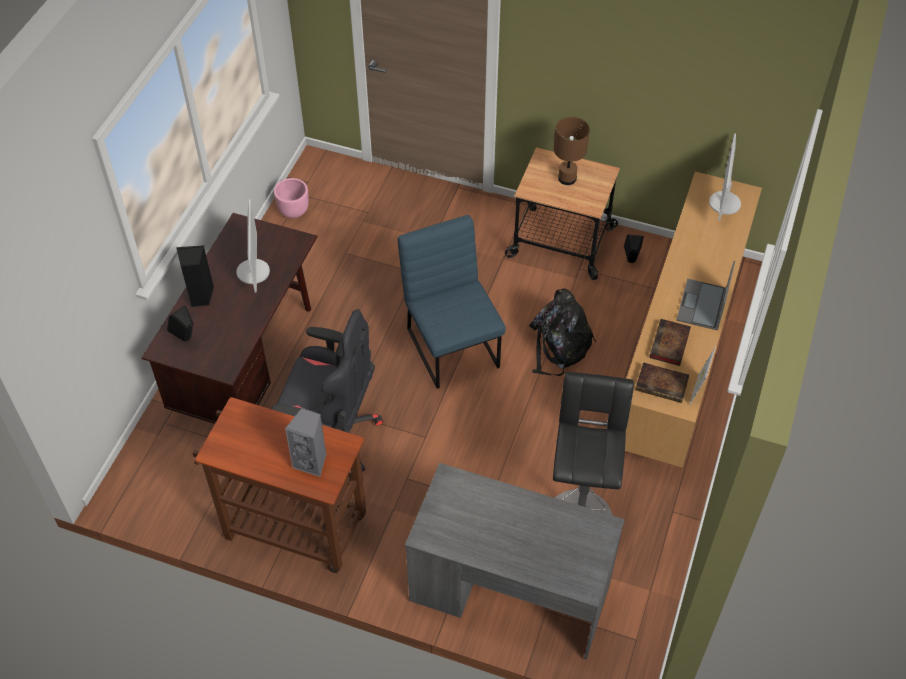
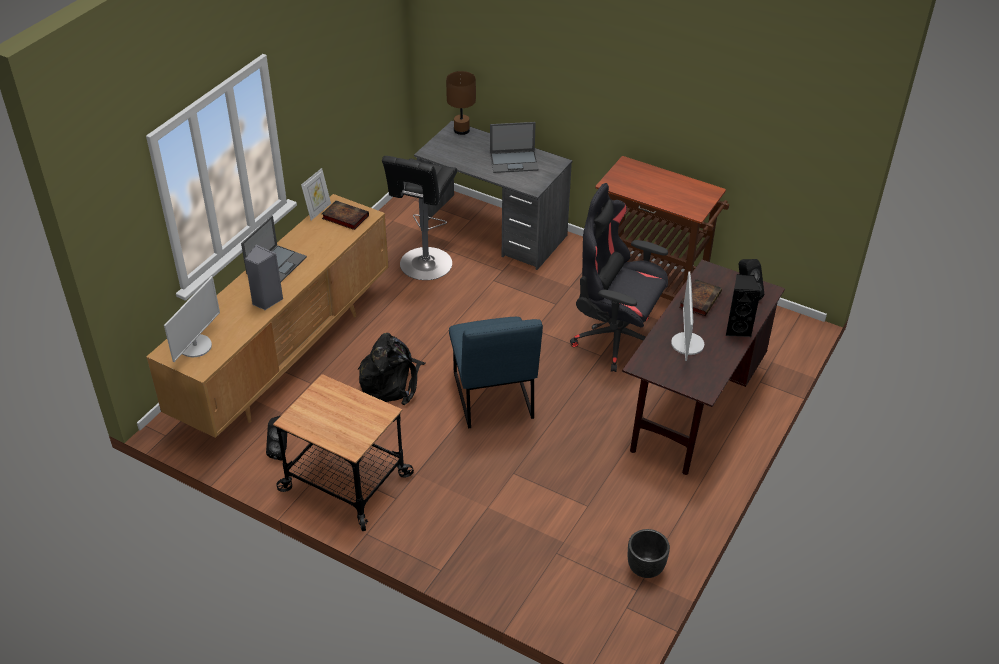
camera: 170 degrees left, 10 degrees down
(293, 211) = (646, 568): pink planter -> black planter
(312, 462) = (636, 177): grey speaker -> grey speaker (266, 301)
(483, 526) = (514, 161): none -> laptop
(566, 178) = (337, 419): brown table lamp -> brown table lamp (462, 130)
(670, 345) = (323, 241): book -> book (700, 299)

